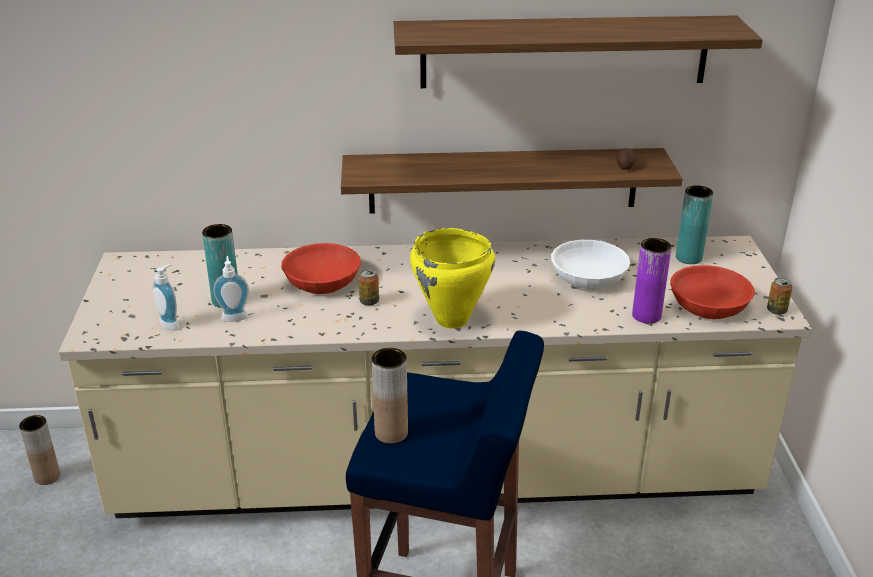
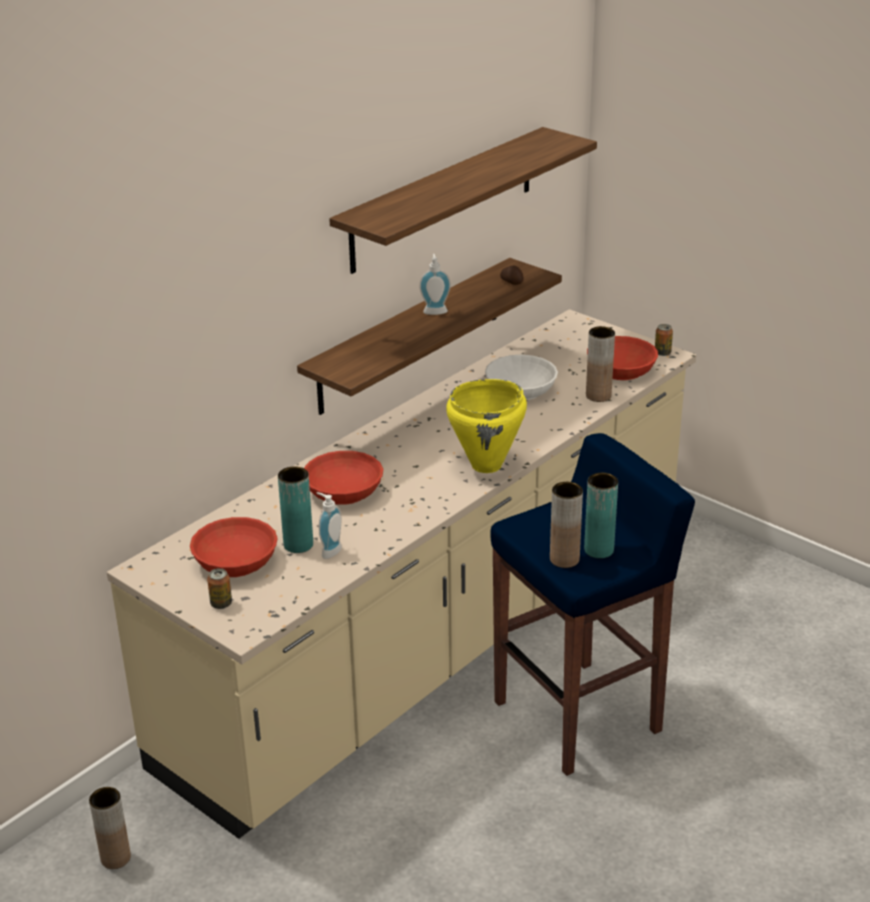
camera: 45 degrees left, 0 degrees up
(172, 323) = (291, 583): soap dispenser -> soap dispenser (435, 311)
(173, 288) = (235, 561): none -> red bowl
(369, 302) = (407, 485): can -> can (221, 604)
(646, 316) = (598, 396): purple vase -> brown vase
(689, 258) = (559, 343): turquoise vase -> turquoise vase (599, 550)

